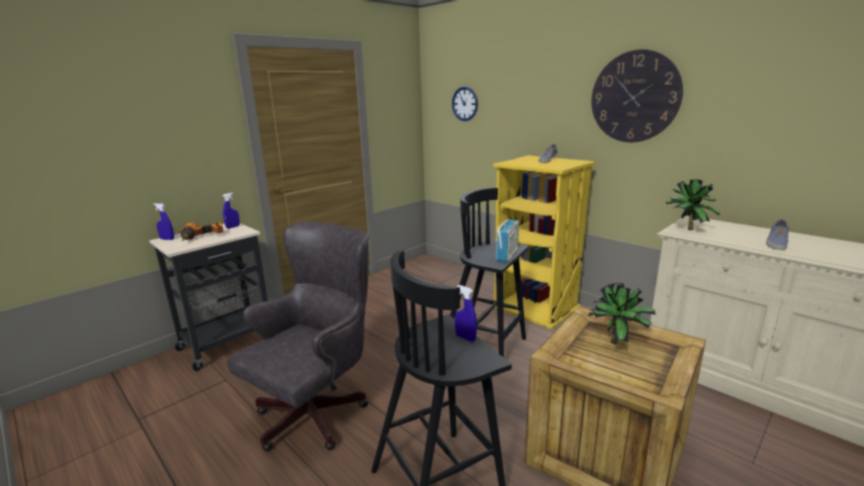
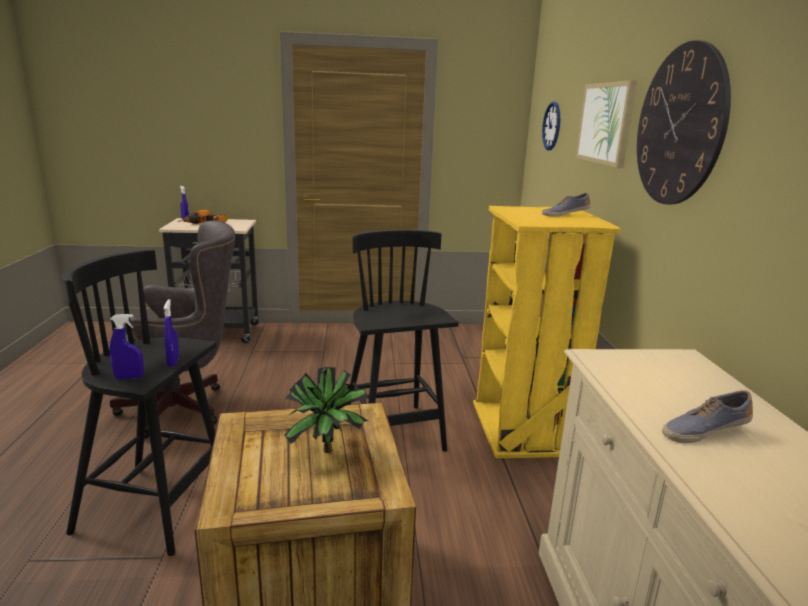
camera: 40 degrees right, 0 degrees up
(233, 227) = (240, 223): blue spray bottle -> blue spray bottle (129, 377)
(507, 255) = (406, 321): radio -> none
(545, 99) = (606, 123): none -> picture
(686, 229) = (617, 360): potted plant -> none

